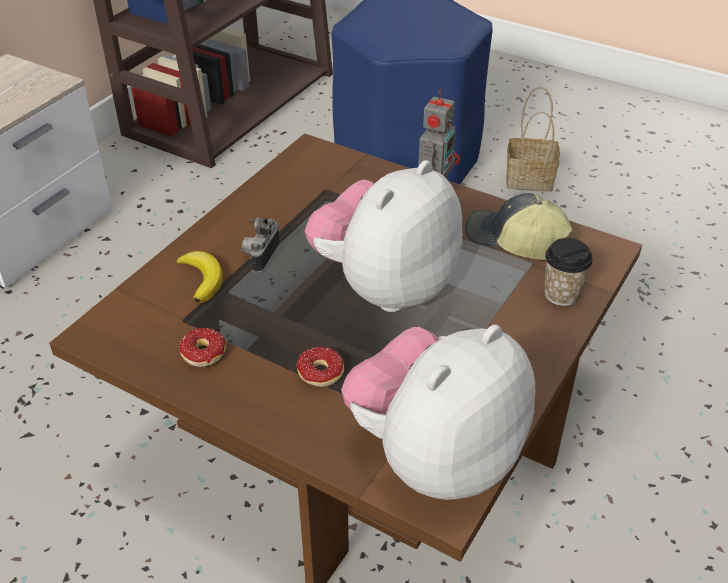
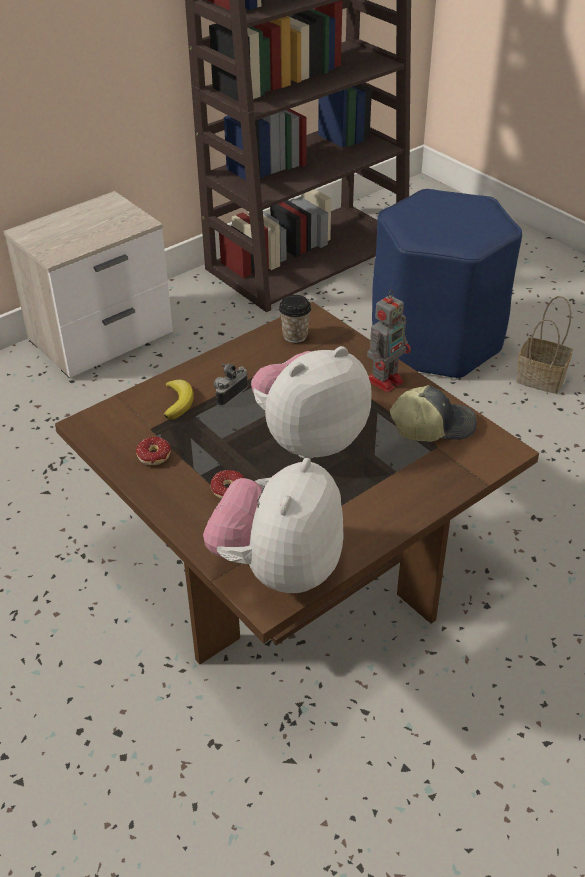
camera: 20 degrees right, 0 degrees up
(435, 457) = (279, 569): plush toy -> plush toy turned 45 degrees counterclockwise
(514, 240) = (432, 425): cap -> cap turned 120 degrees clockwise
(561, 294) = (445, 476): cup -> cup (295, 336)

